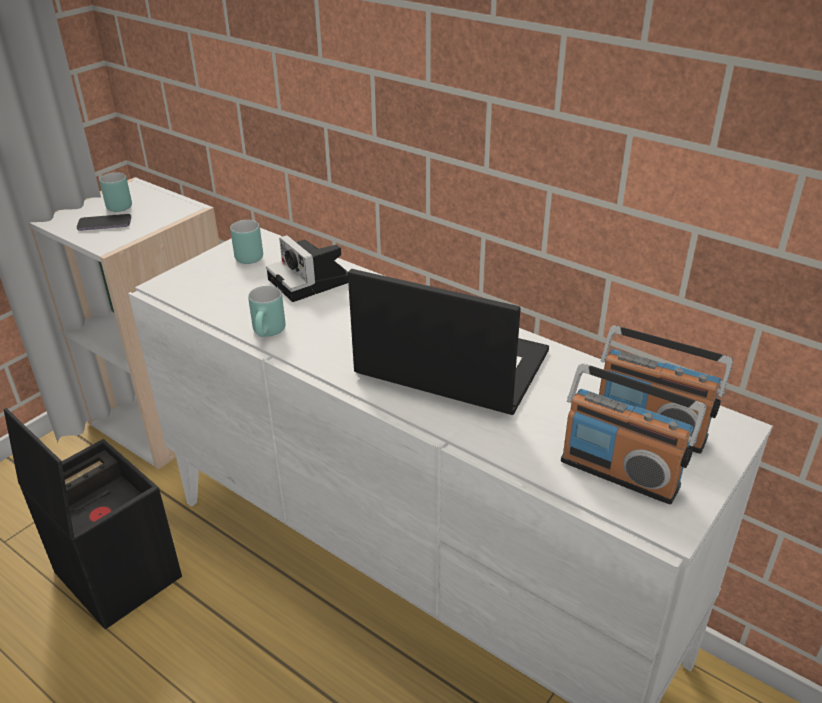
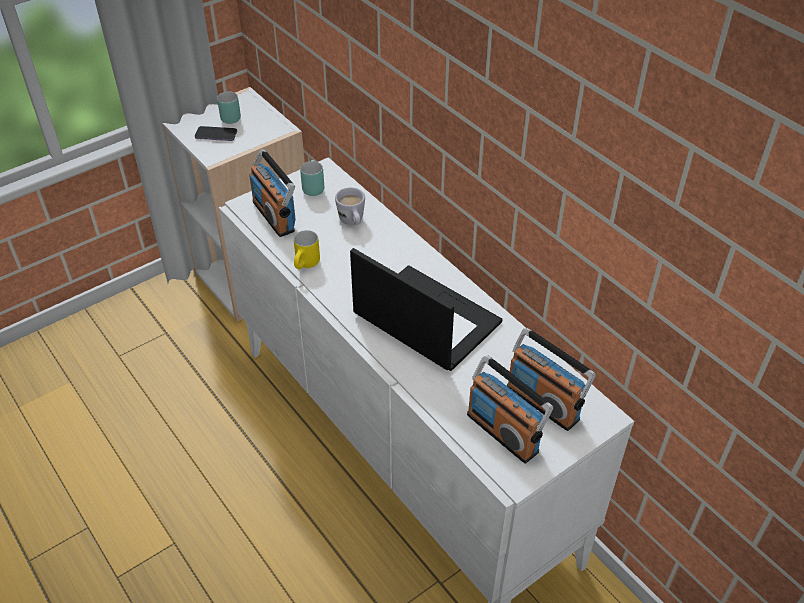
camera: 15 degrees right, 10 degrees up
(115, 574) = (189, 399): black storage box -> none
(207, 290) = (274, 216): none -> radio
(270, 334) = (307, 265): turquoise mug -> yellow mug
(312, 281) = (352, 222): camera -> white mug

